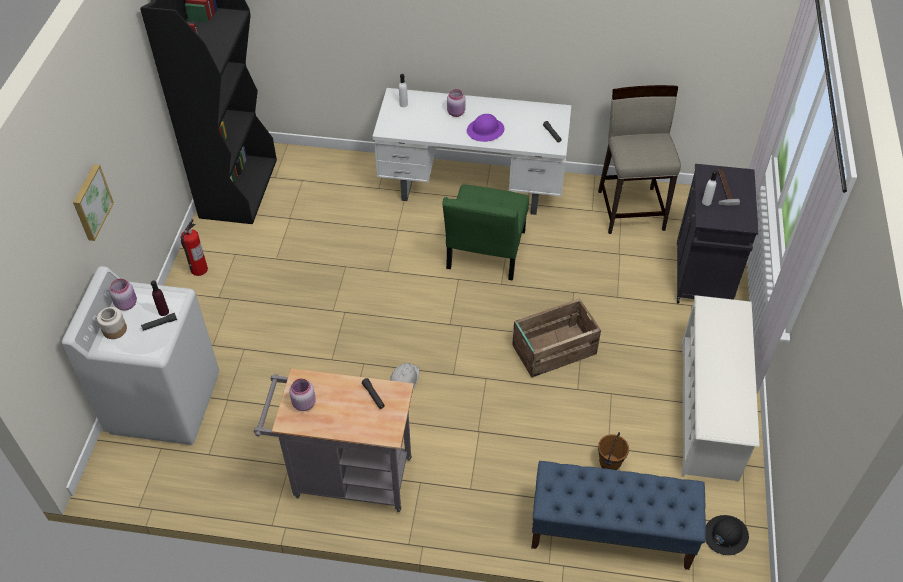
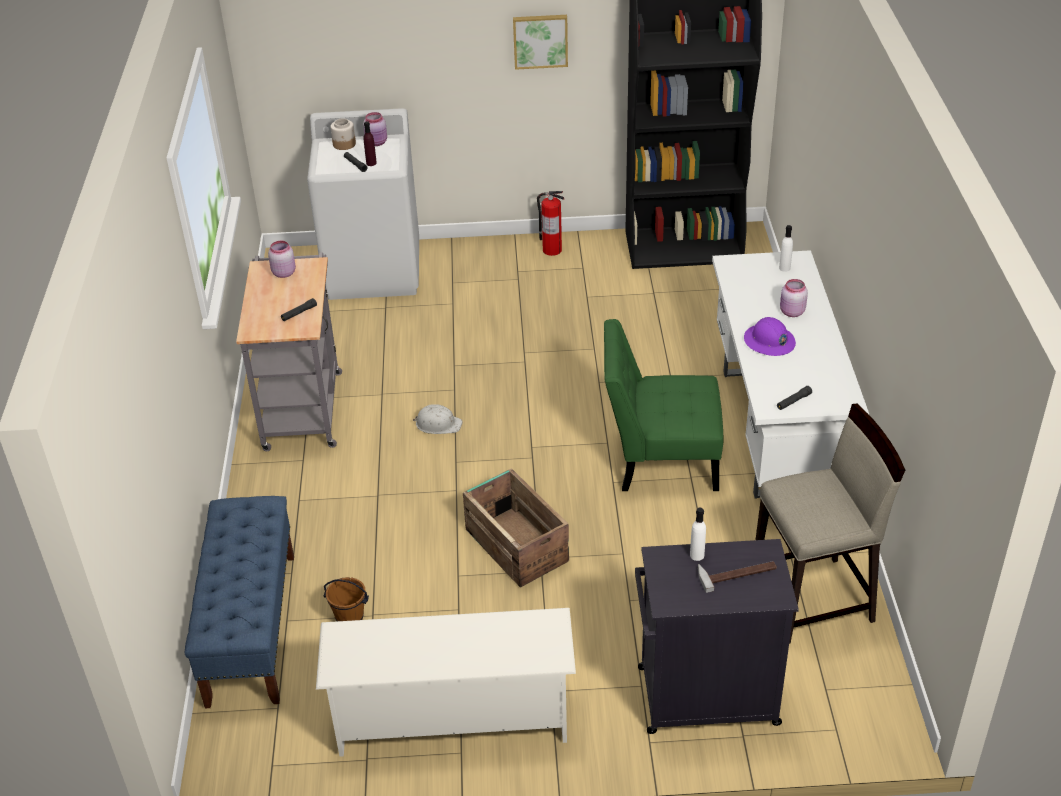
camera: 80 degrees right, 10 degrees down
(91, 202) = (440, 57): picture -> picture (540, 40)
(725, 535) = (255, 744): black hard hat -> none

